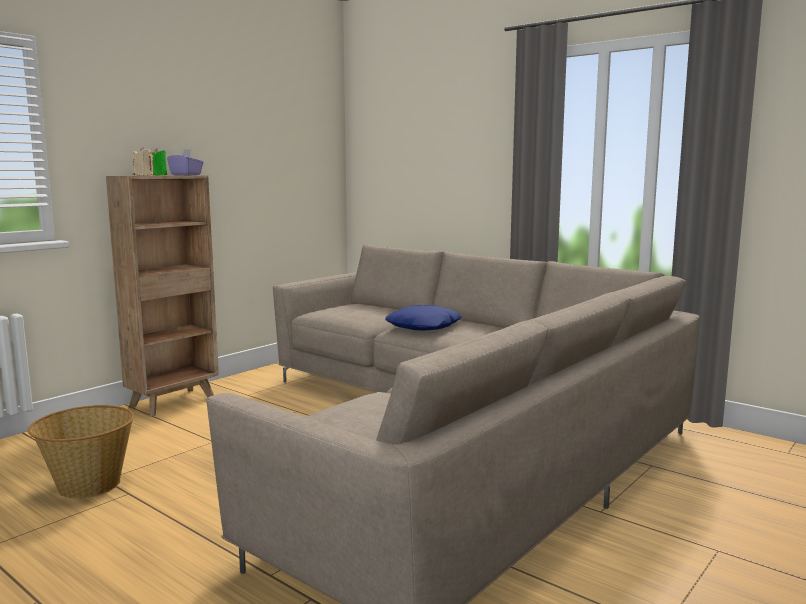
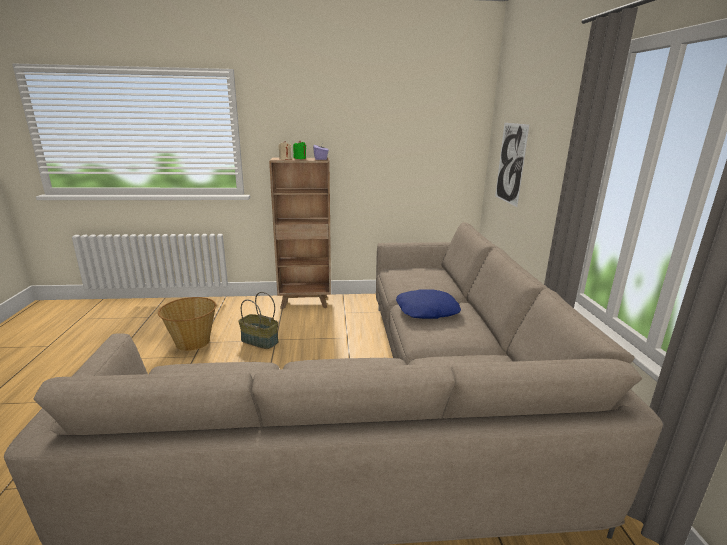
camera: 45 degrees right, 10 degrees up
(193, 450) = (259, 341): none -> basket
(400, 172) = (510, 163): none -> picture

